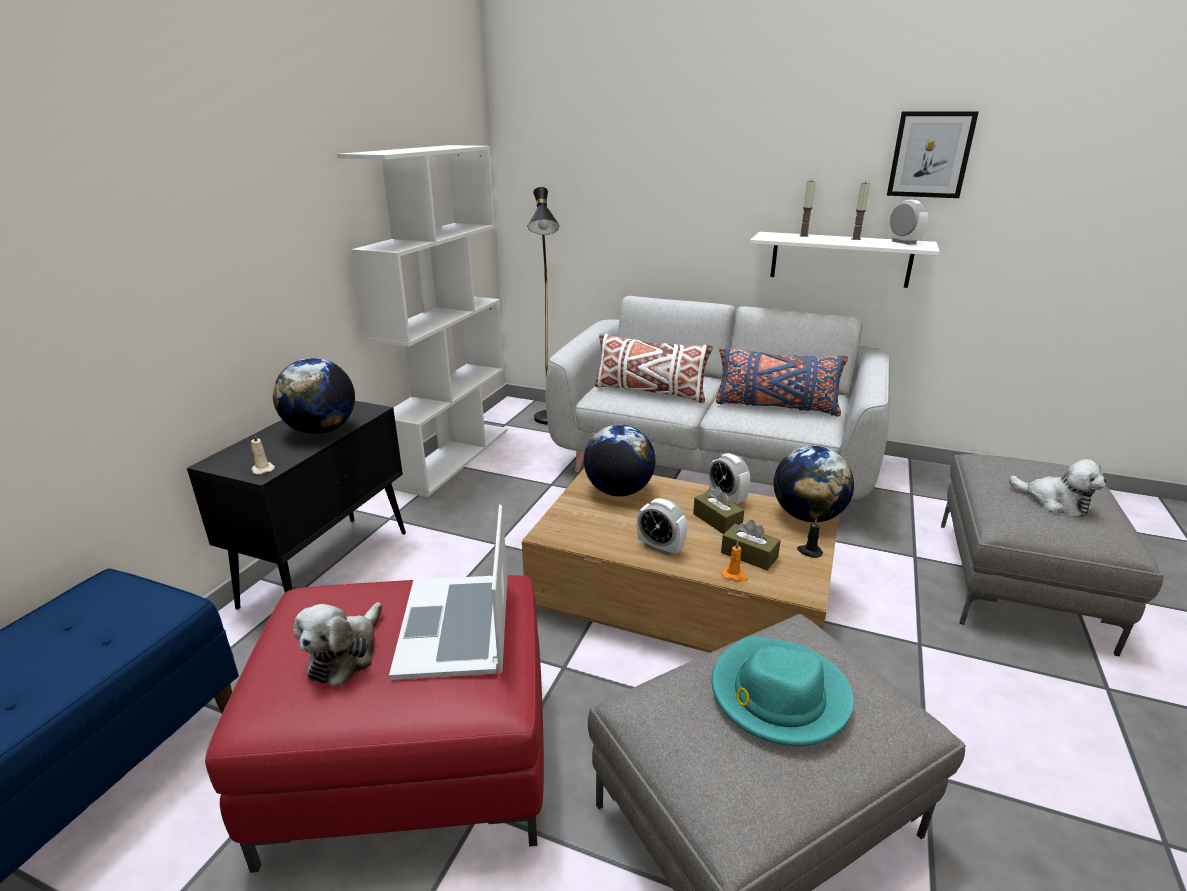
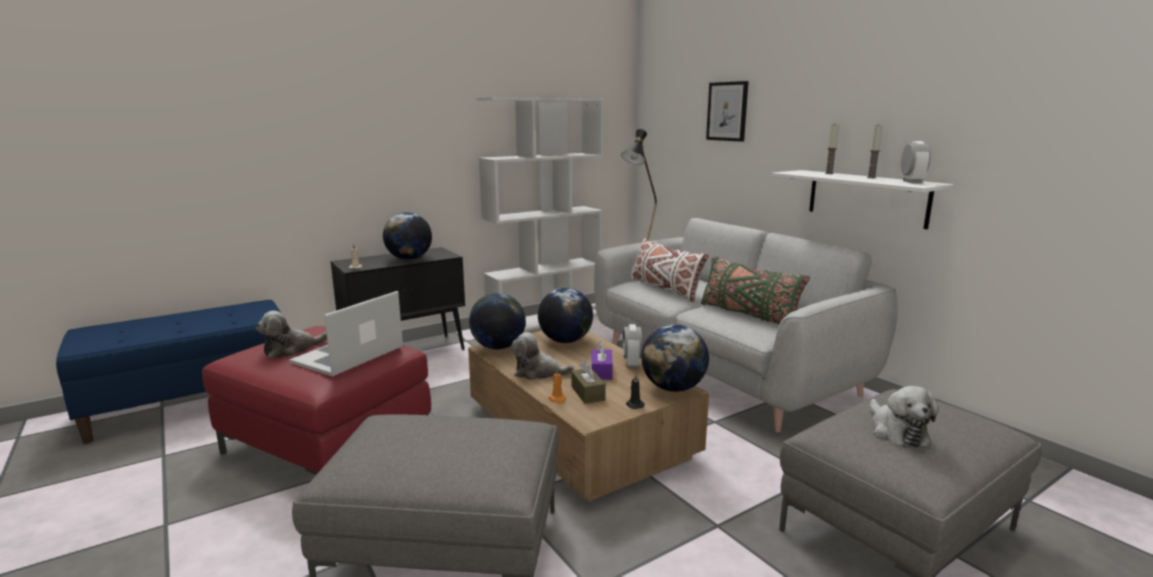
camera: 35 degrees right, 10 degrees down
(560, 528) = (498, 347): none -> globe
(660, 547) = (538, 373): alarm clock -> plush toy
(717, 520) = (601, 371): brown tissue box -> purple tissue box
(775, 407) = (748, 315): blue pillow -> green pillow
(778, 695) = (443, 437): turquoise hat -> none
(930, 155) = (945, 99): picture -> picture (727, 111)

